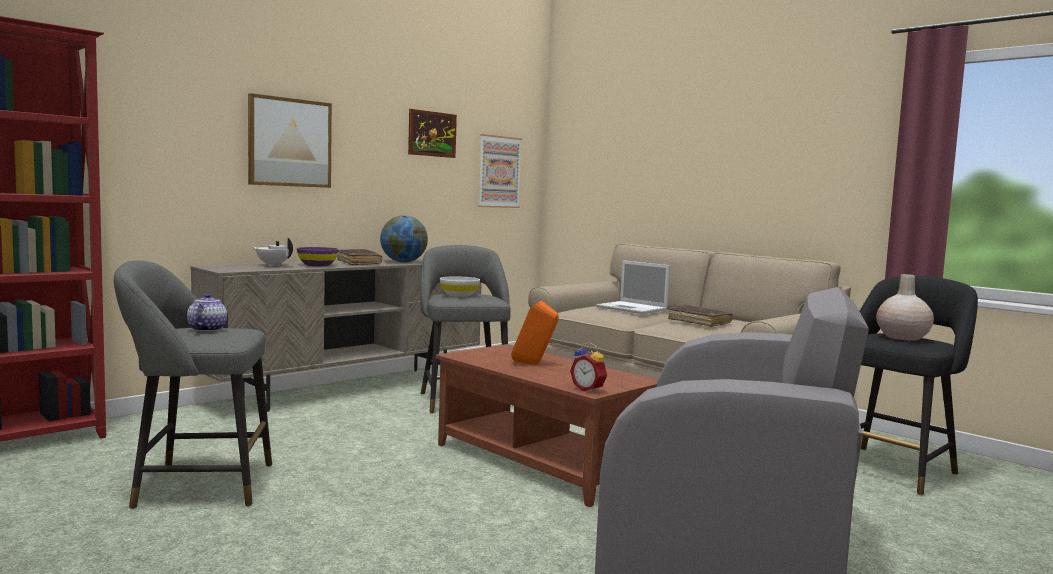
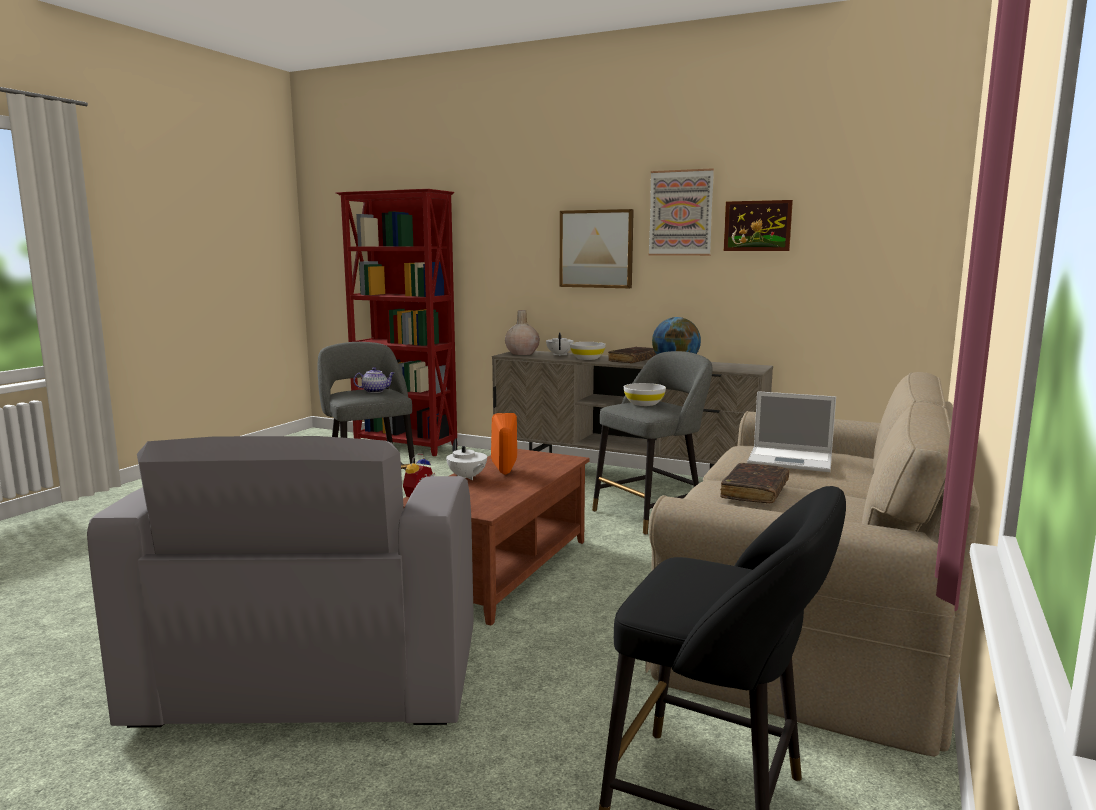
camera: 70 degrees right, 5 degrees up
(317, 265) = (587, 358): purple bowl -> white bowl
(499, 172) = (866, 264): picture -> picture (681, 213)
(533, 373) = (467, 477): none -> white teapot
(633, 308) = (792, 460): laptop -> laptop turned 90 degrees counterclockwise
(902, 337) = (717, 587): beige vase -> beige vase (522, 353)

